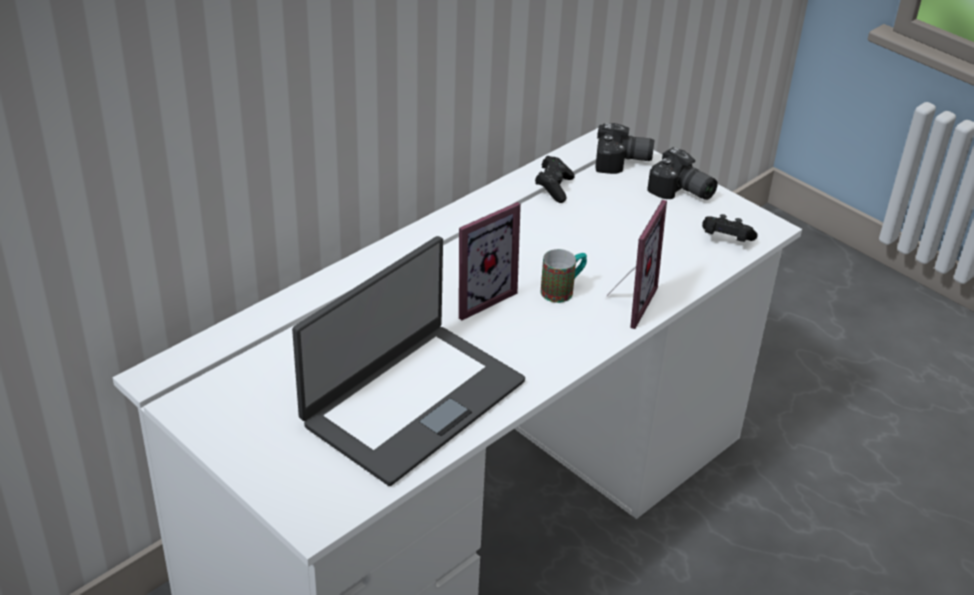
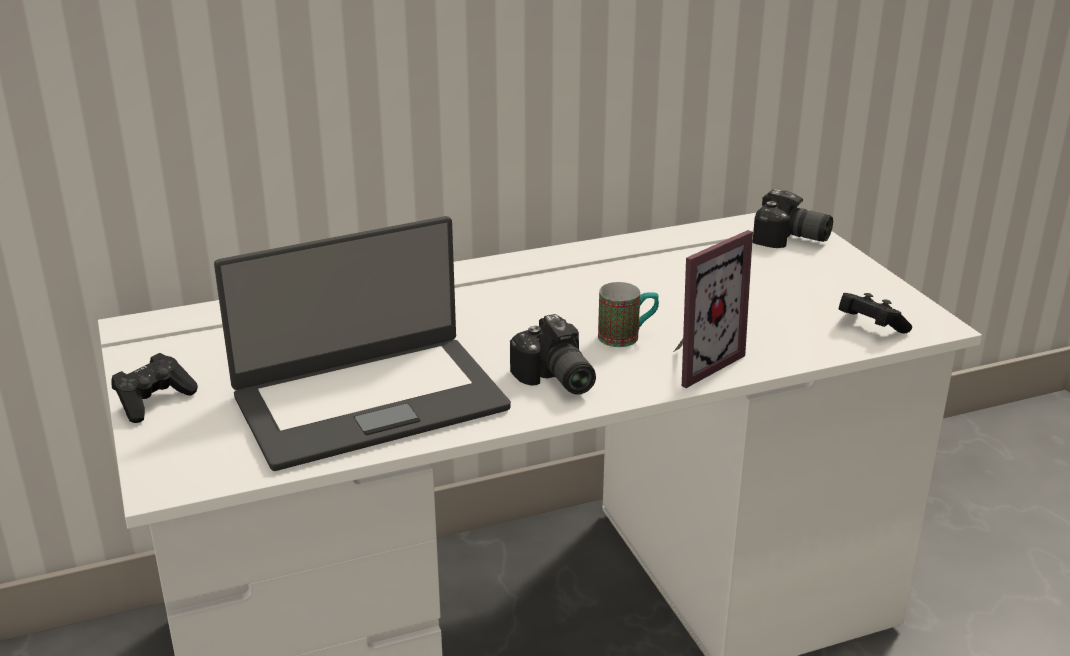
camera: 25 degrees right, 10 degrees down
(476, 296) = (523, 324): picture frame -> none
(554, 188) = (690, 249): black game controller -> black game controller (154, 401)
(681, 192) = (843, 276): camera -> camera (554, 380)

